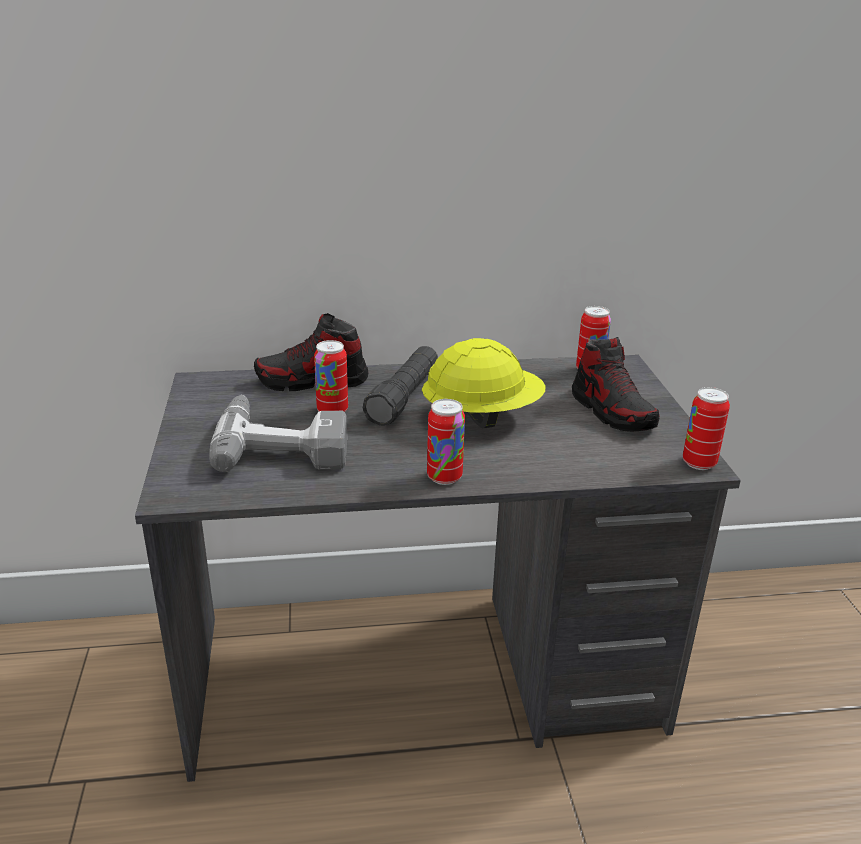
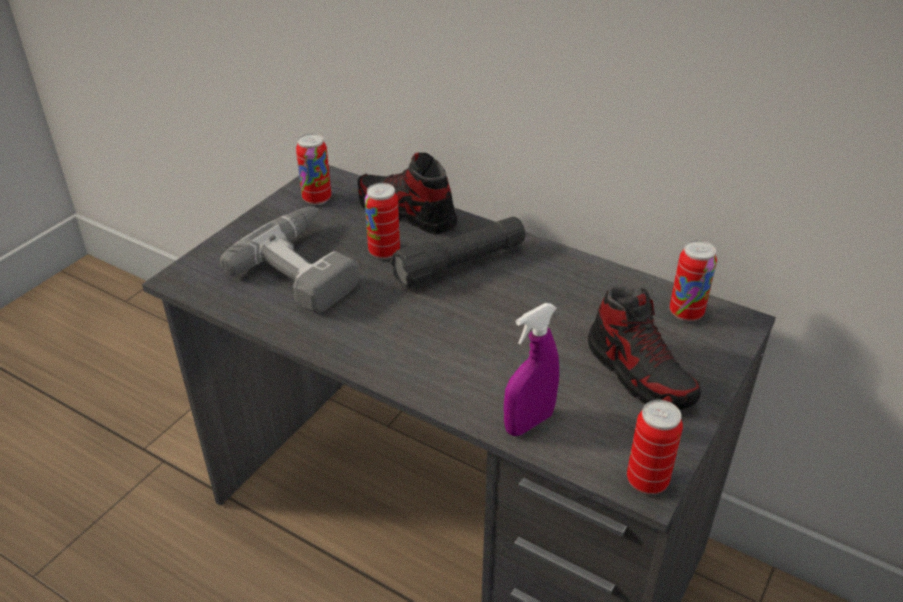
camera: 40 degrees right, 10 degrees up
(444, 477) = (384, 365): can -> can (317, 199)
(482, 416) = (502, 317): yellow hard hat -> none
(590, 466) = (528, 423): none -> purple spray bottle
(612, 411) = (640, 373): shoe -> shoe turned 45 degrees counterclockwise

